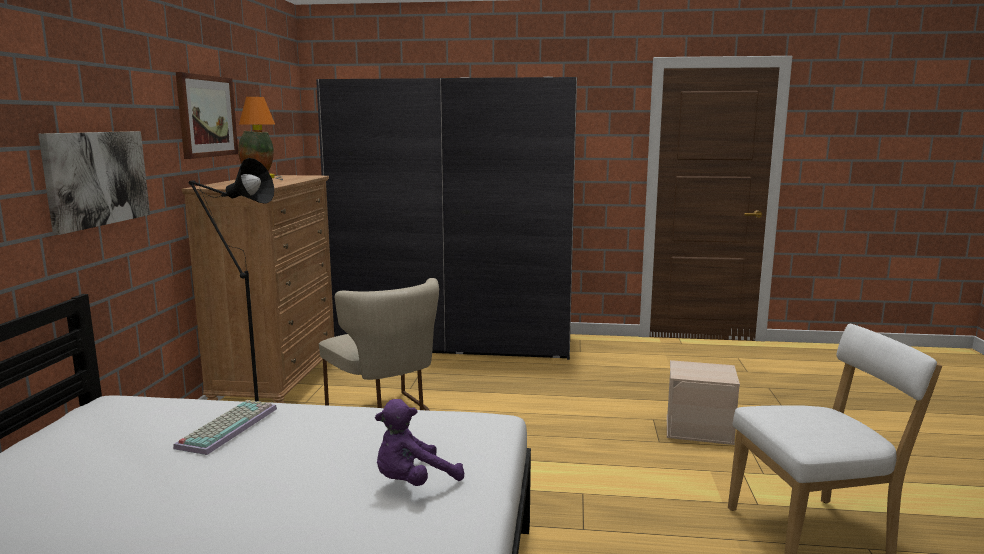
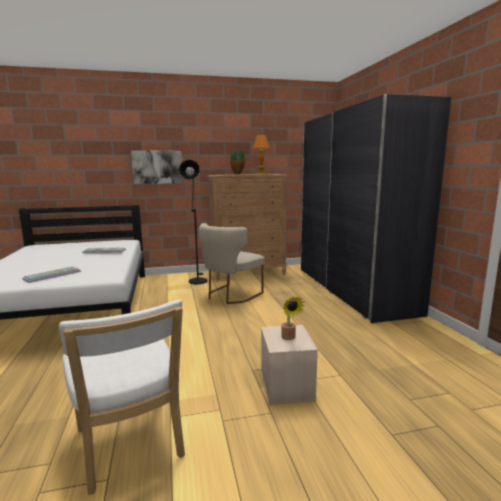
camera: 70 degrees right, 0 degrees up
(206, 116) = (233, 145): picture -> none
(413, 483) = (53, 275): purple plush toy -> keyboard
(705, 370) = (289, 338): none -> potted plant

